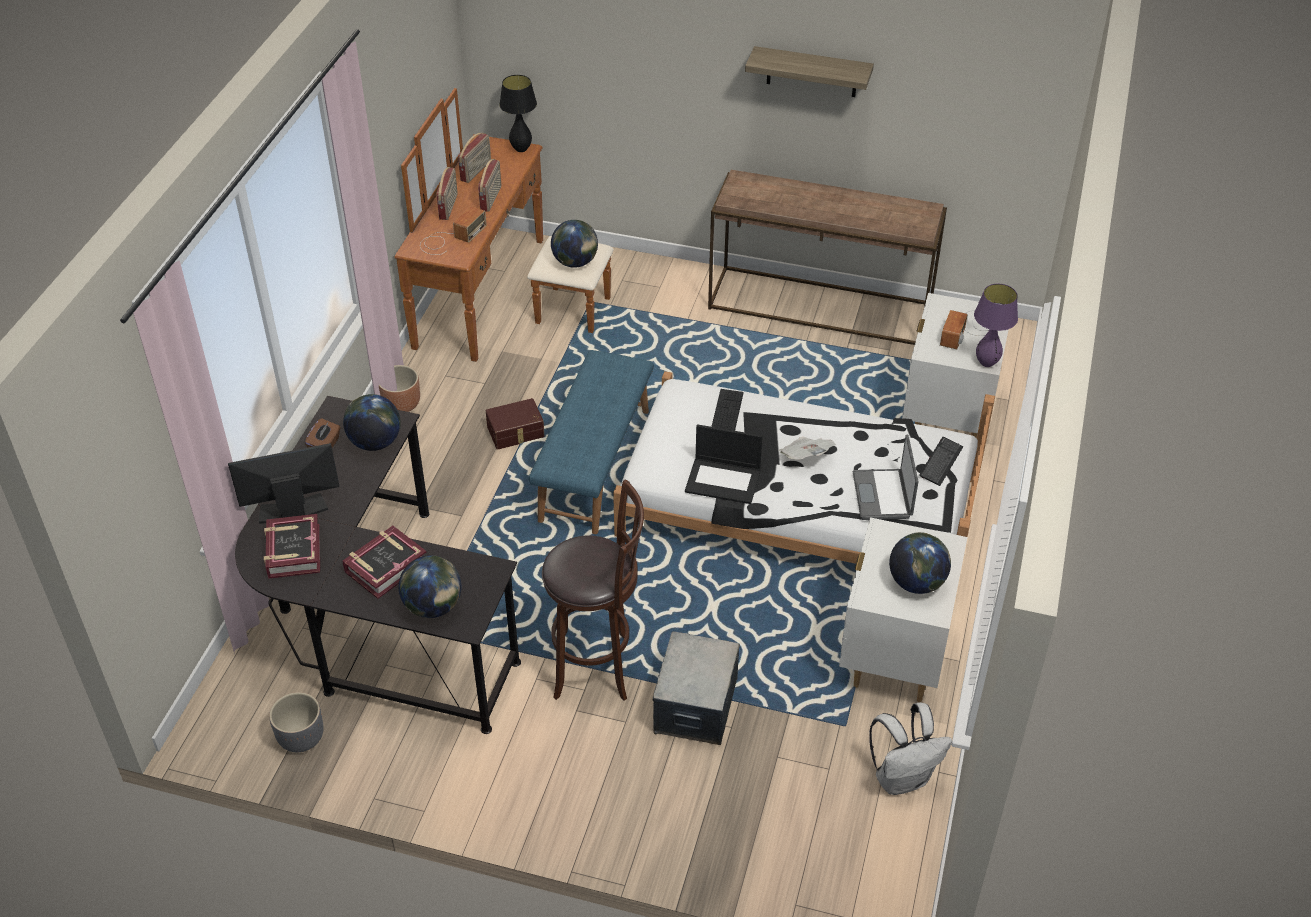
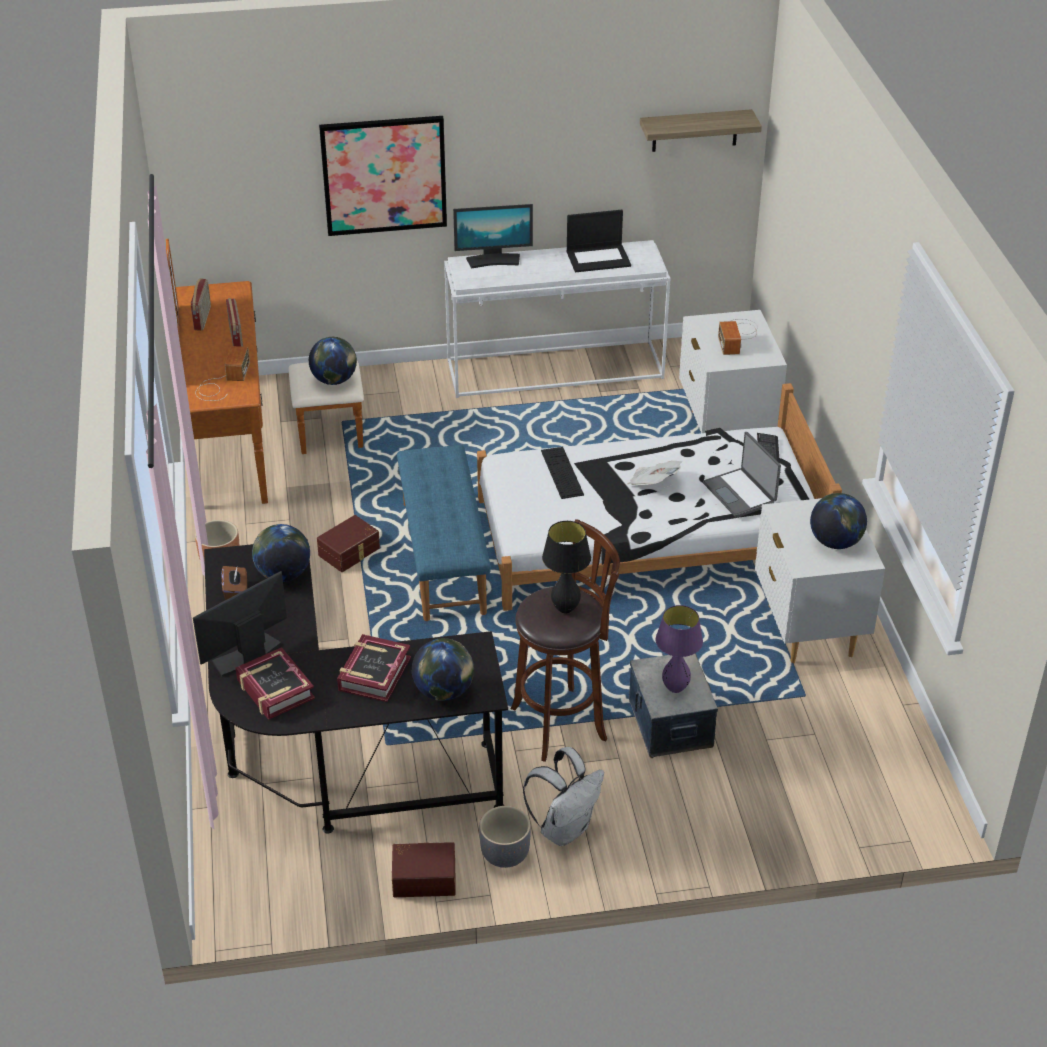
camera: 25 degrees left, 5 degrees down
(300, 738) = (329, 877): grey planter -> grey planter (504, 854)
(379, 770) = (424, 877): none -> brown storage box
(449, 207) = (199, 355): radio -> none
(521, 149) = (233, 289): black table lamp -> black table lamp (565, 609)
(676, 74) = (384, 175): none -> picture
(724, 480) = (597, 523): laptop -> laptop (599, 258)
(771, 184) = (493, 260): none -> monitor
(812, 72) = (517, 143): shelf -> shelf (695, 130)
(821, 306) = (556, 368): brown console table -> white console table
(902, 778) = (878, 719): white backpack -> white backpack (565, 828)
(986, 363) = (770, 358): purple table lamp -> purple table lamp (675, 688)

